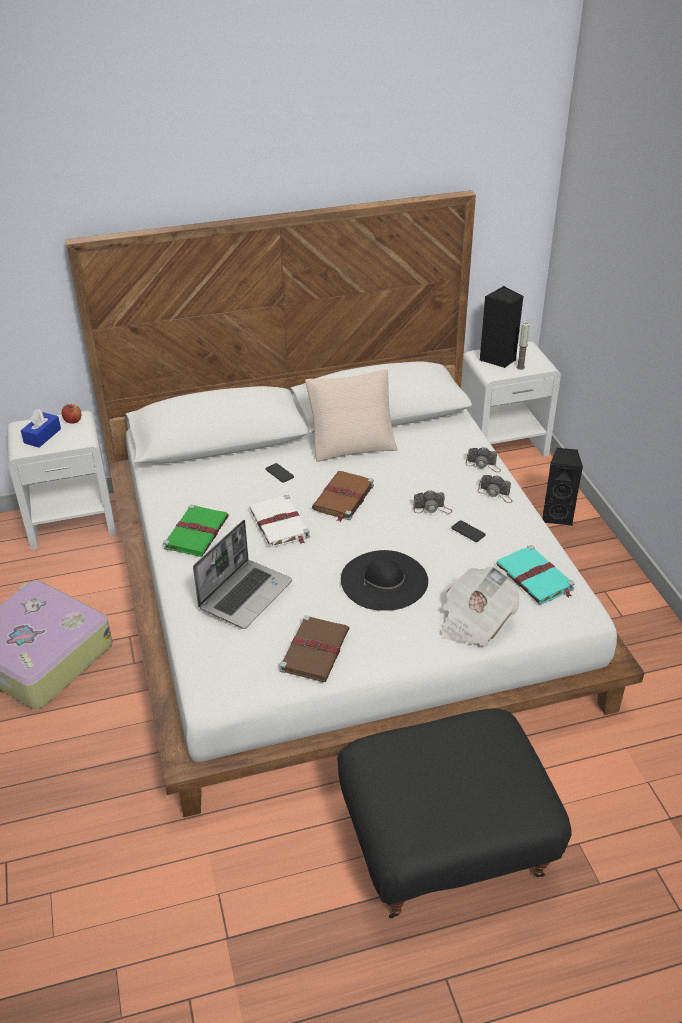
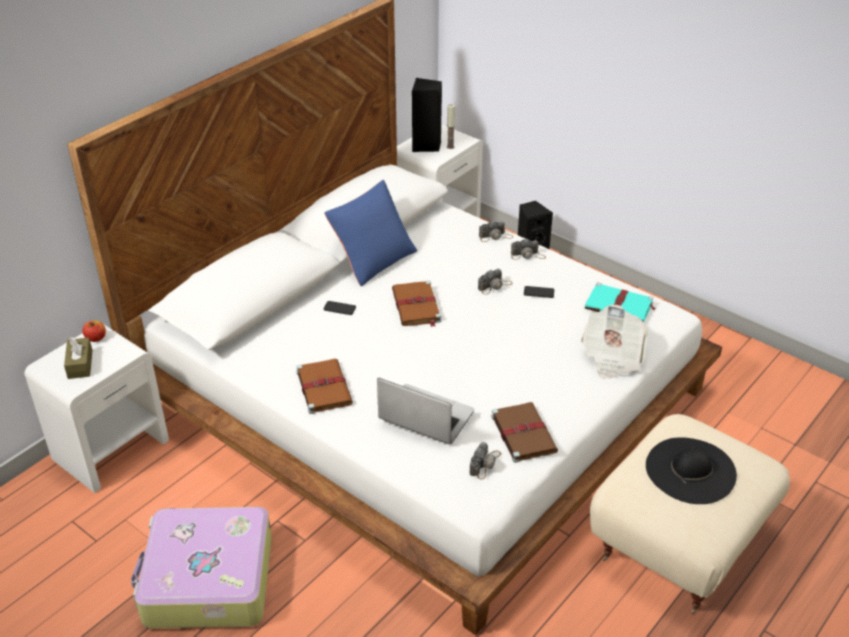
camera: 35 degrees left, 0 degrees up
(42, 436) = (80, 364): blue tissue box -> brown tissue box
(197, 532) = (323, 387): green book -> brown book
(245, 594) = (424, 417): laptop -> laptop turned 60 degrees counterclockwise
(253, 659) = (485, 463): none -> camera
(279, 524) = (389, 349): white book -> none
(352, 443) = (373, 259): beige pillow -> blue pillow
(384, 580) = (516, 356): black hat -> black hat (690, 470)
(446, 843) = (679, 541): black ottoman -> beige ottoman

